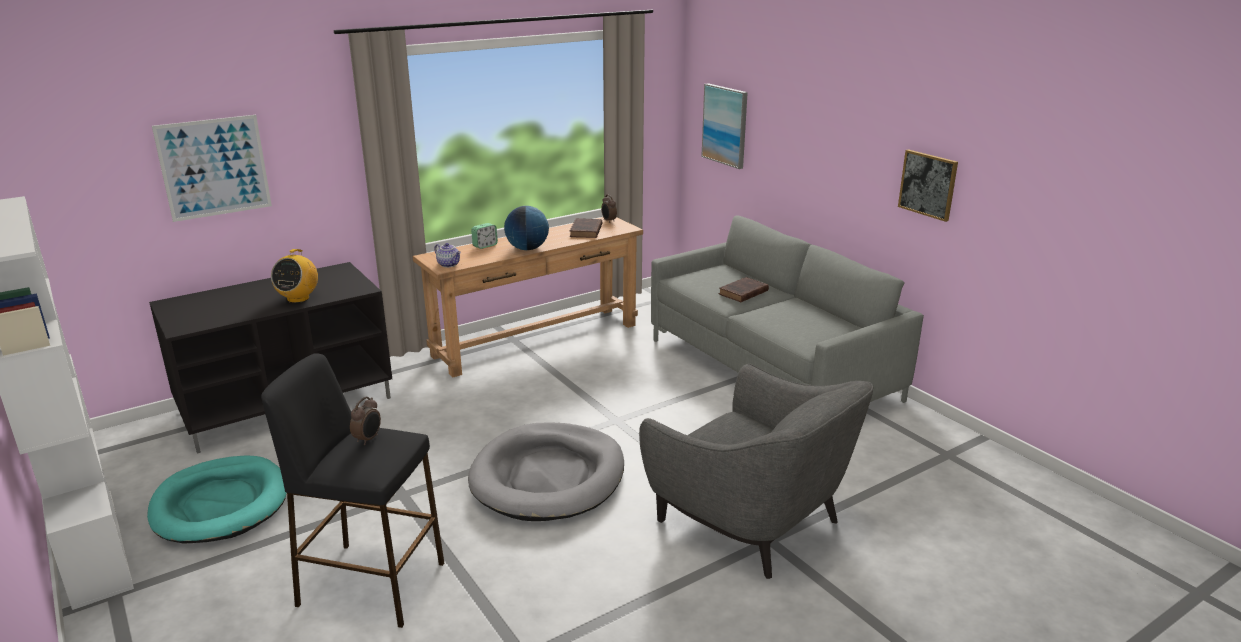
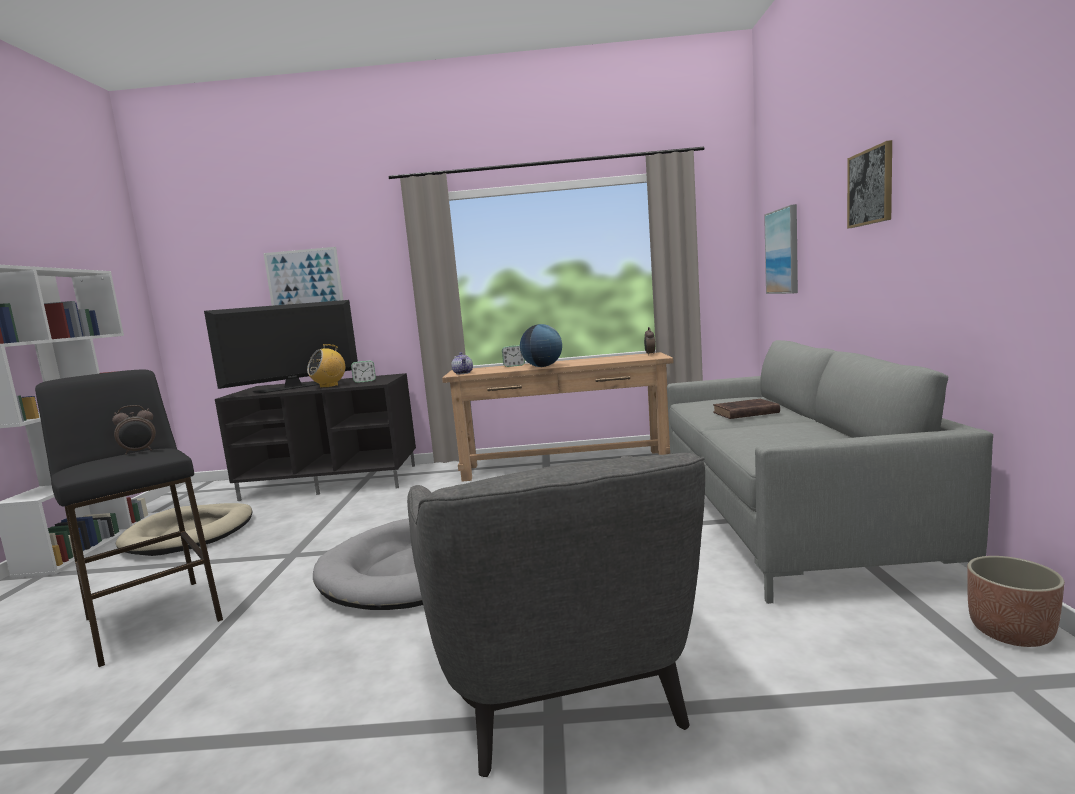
camera: 35 degrees right, 15 degrees down
(220, 504) = (190, 534): turquoise dog bed -> beige dog bed
(240, 304) = (293, 387): none -> television
(330, 285) = (364, 381): none -> alarm clock
(586, 231) = (615, 359): brown book -> none
(928, 184) = (986, 219): picture -> picture (870, 187)
(933, 427) = (1011, 633): none -> planter

